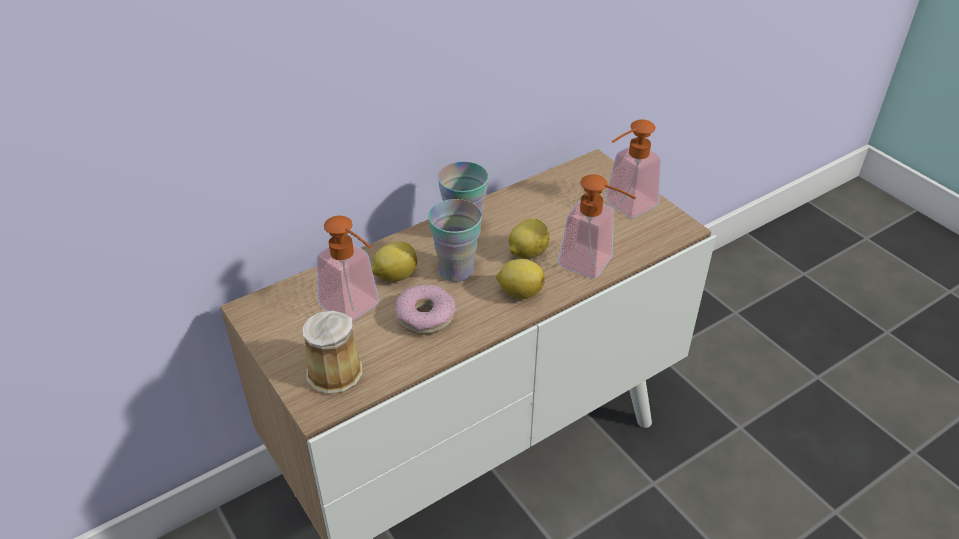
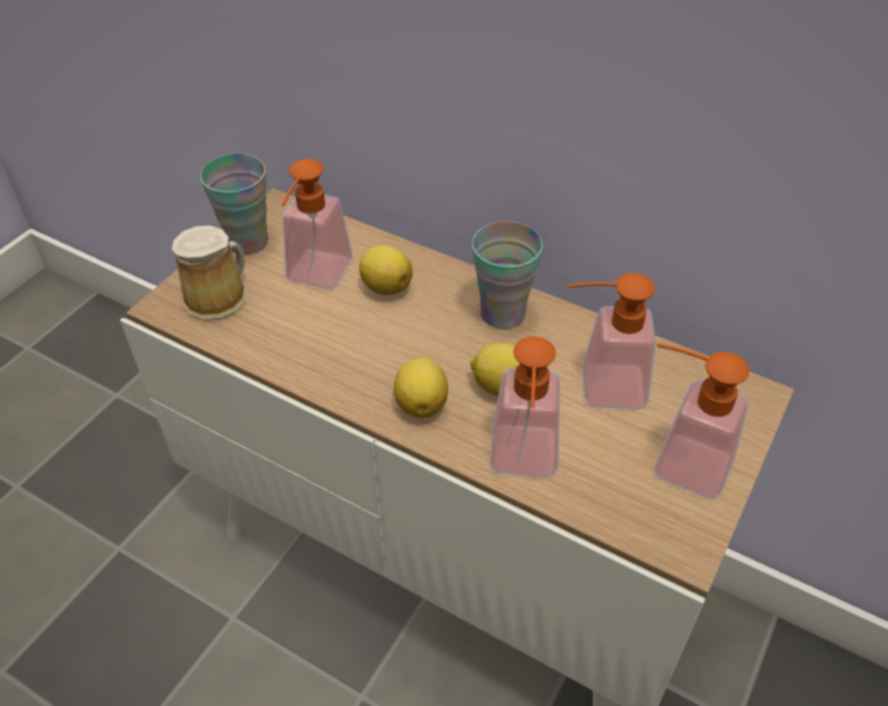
camera: 65 degrees right, 5 degrees up
(425, 316) = (334, 335): donut -> none
(456, 271) = (425, 333): cup -> cup (247, 242)
(553, 214) = (599, 387): none -> soap dispenser

